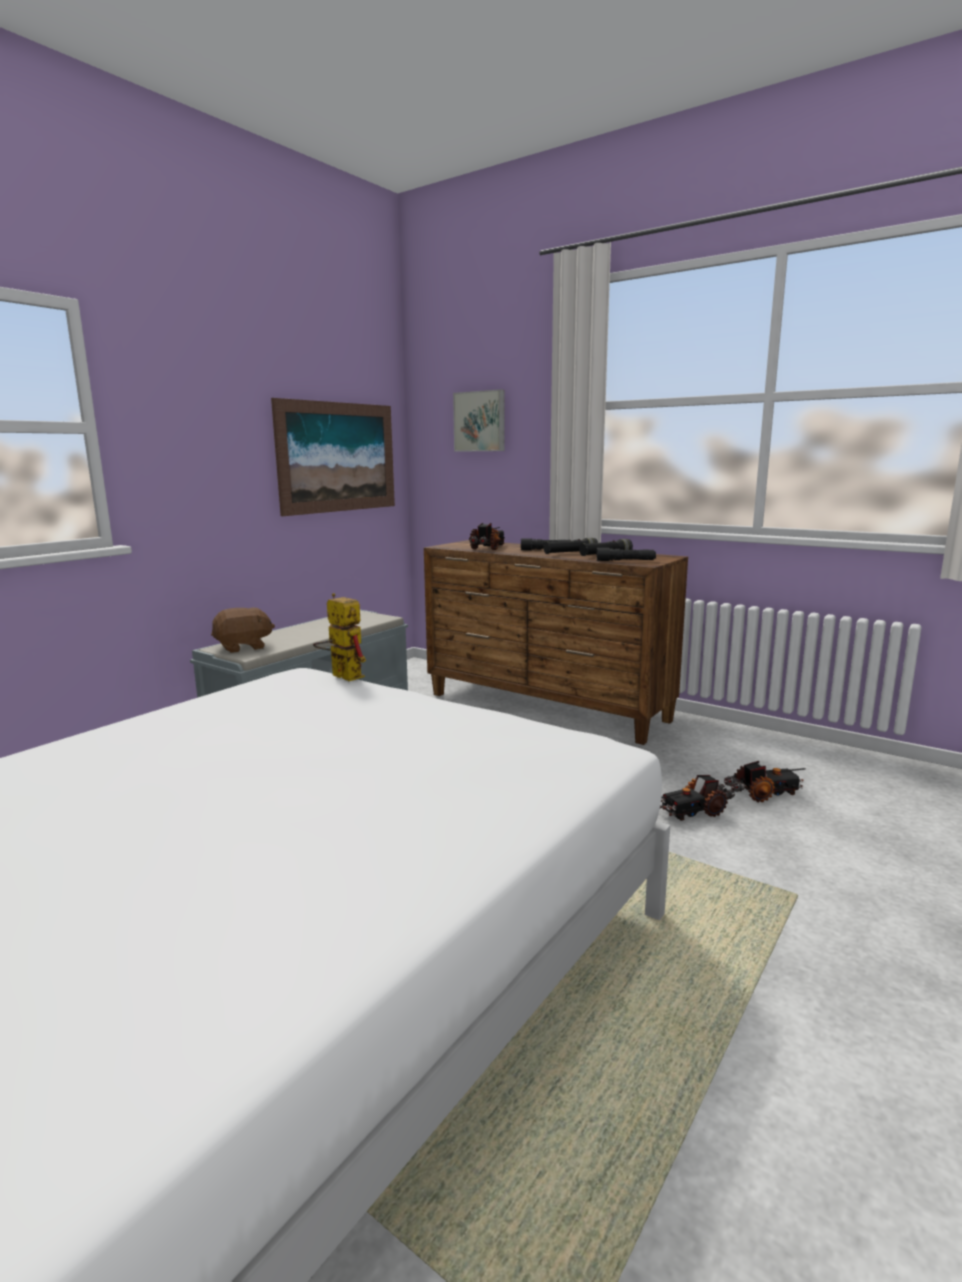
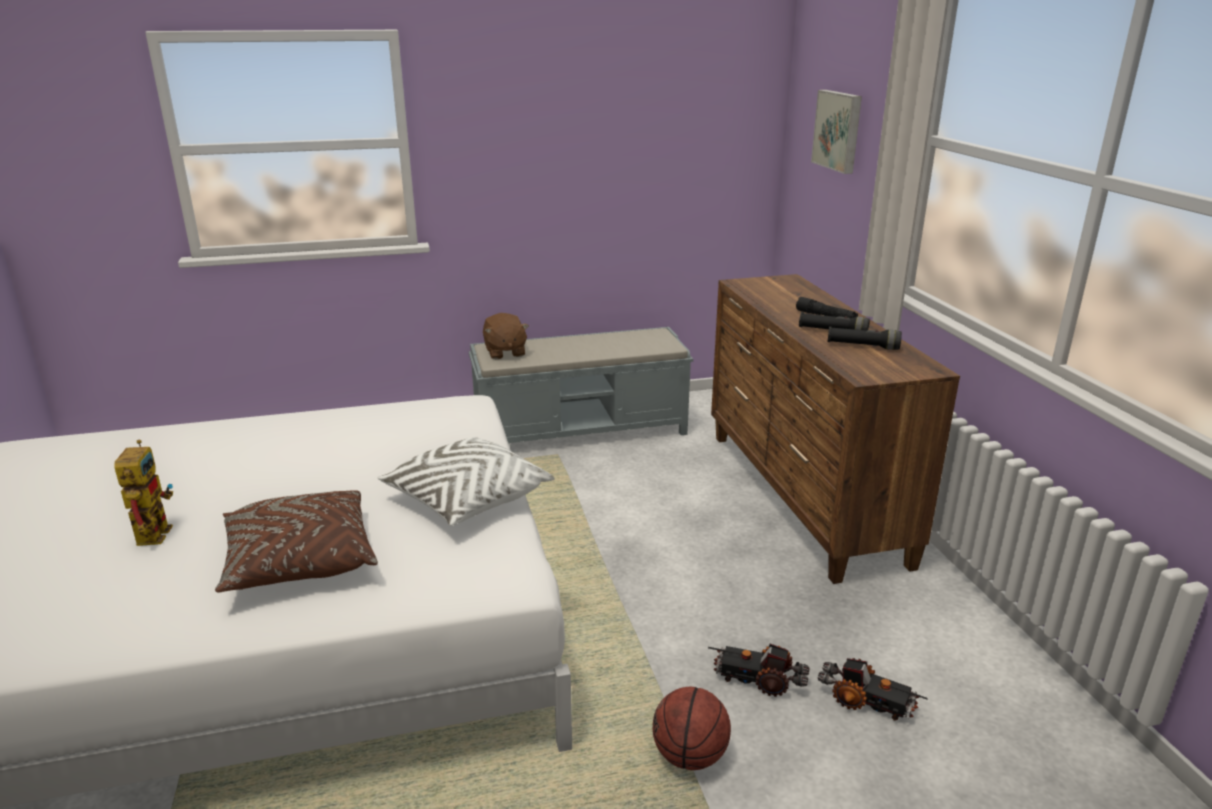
camera: 40 degrees right, 10 degrees up
(243, 647) = (505, 352): brown plush toy -> brown plush toy turned 60 degrees clockwise
(338, 457) = (677, 159): picture -> none
(341, 675) = (483, 417): toy robot -> toy robot (153, 531)
(397, 808) = (300, 561): none -> brown pillow
(453, 721) = (467, 499): none -> white pillow
(488, 548) = (774, 298): toy truck -> none
(625, 561) = (856, 364): black flashlight -> none
(735, 873) = (689, 756): none -> basketball

